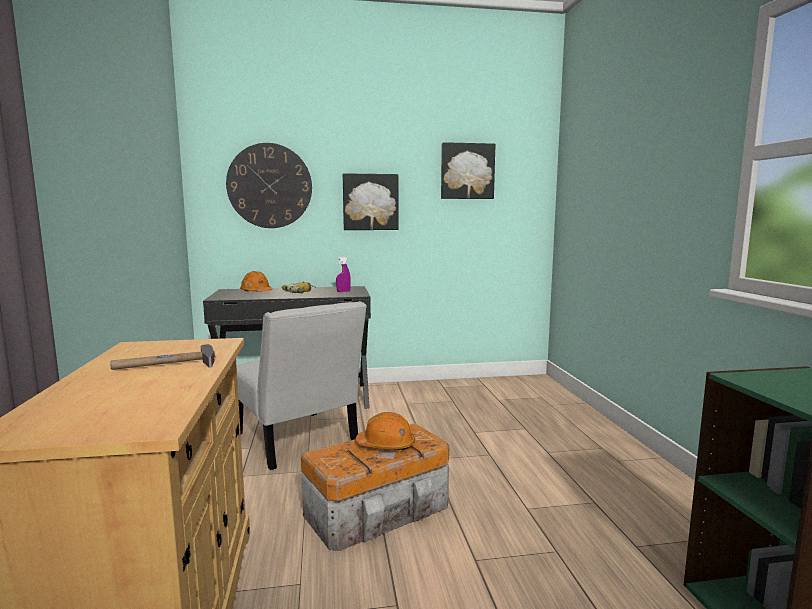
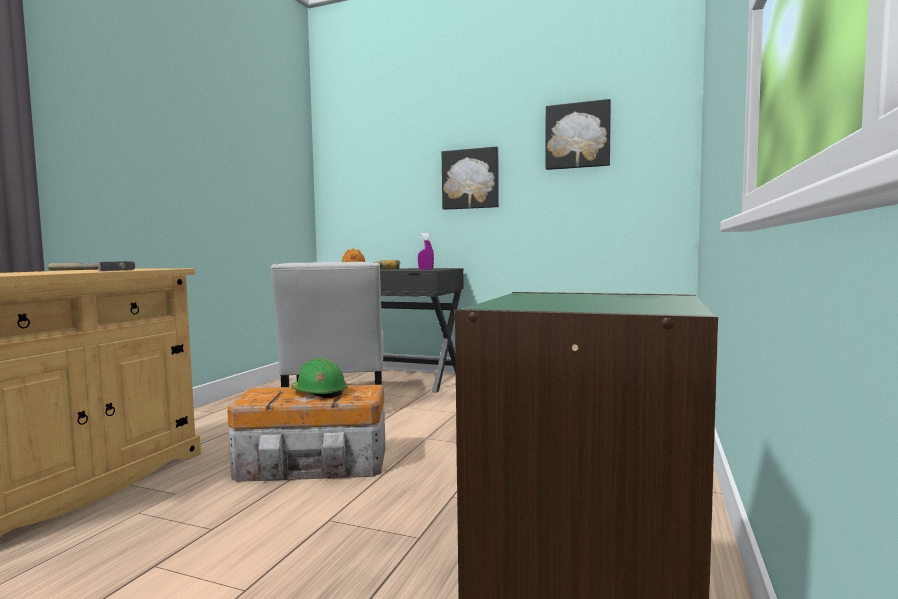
camera: 30 degrees right, 5 degrees down
(269, 186) = (379, 170): wall clock -> none
(386, 445) = (319, 393): orange hard hat -> green hard hat

